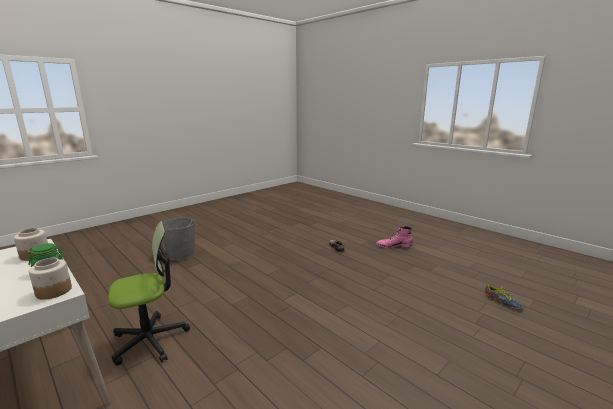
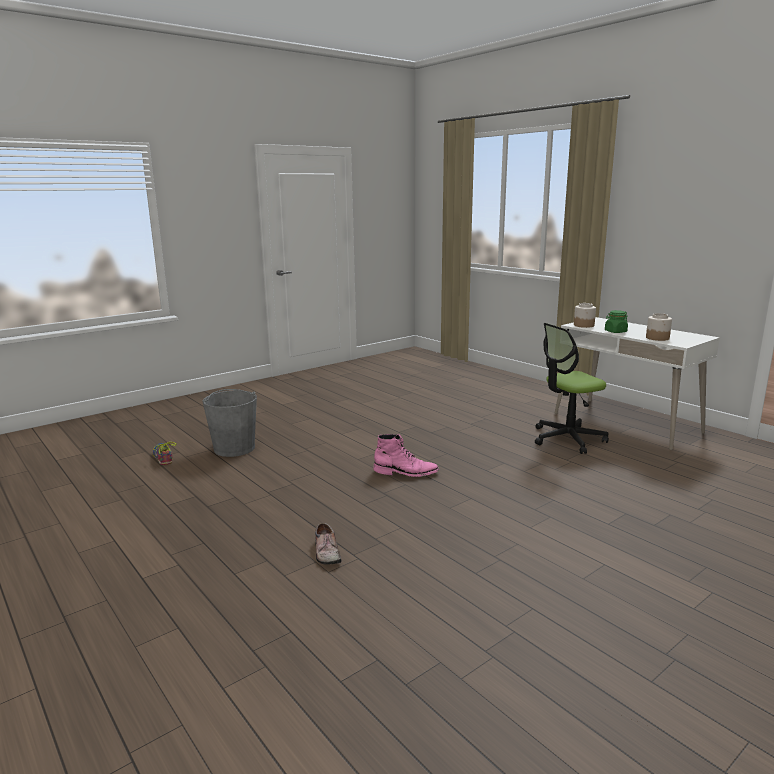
camera: 175 degrees left, 0 degrees up
(181, 255) = (674, 544): grey bucket -> grey bucket (234, 448)
(393, 245) = (192, 553): pink boot -> pink boot (406, 473)

